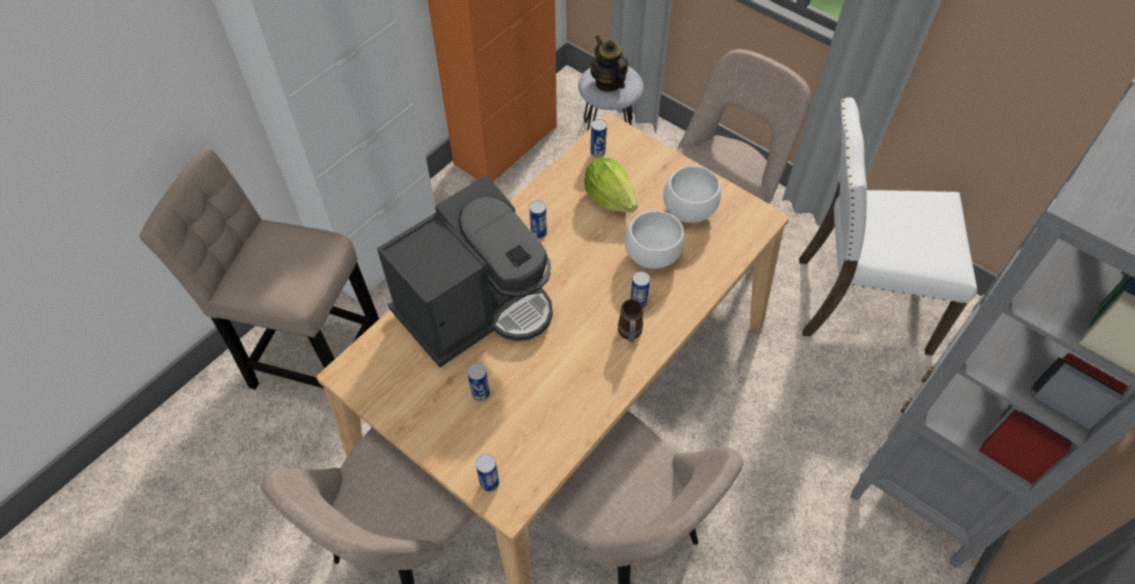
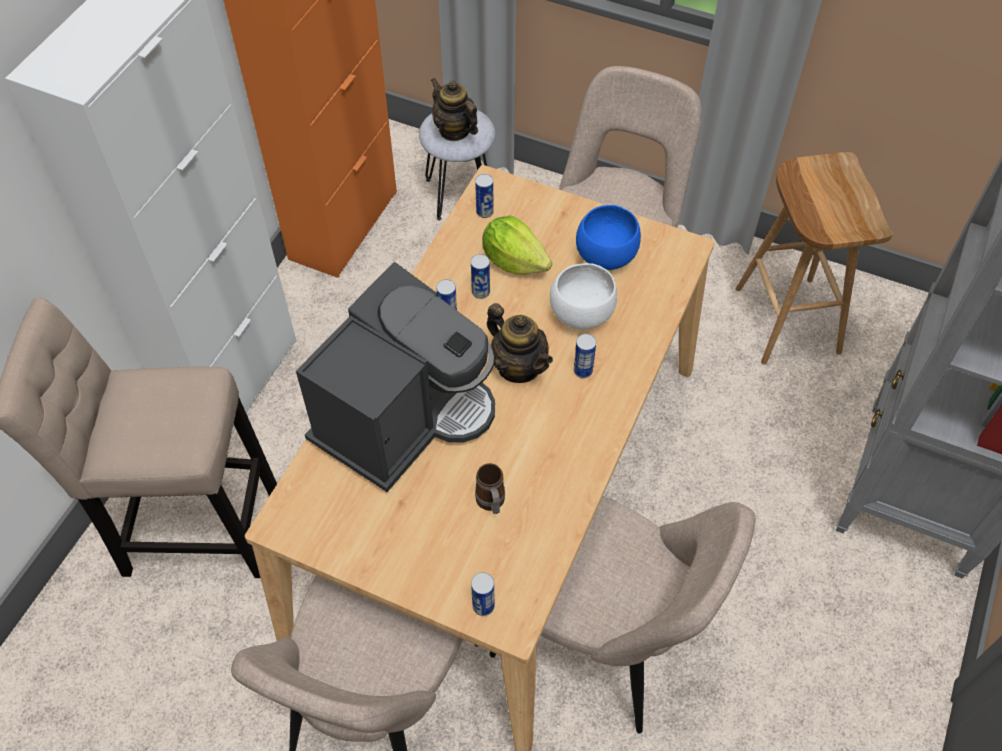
camera: 15 degrees left, 0 degrees up
(480, 394) = (441, 510): can -> can (480, 292)
(584, 288) = (518, 366): none -> teapot
(629, 334) = (584, 407): mug -> mug (491, 504)
(687, 210) = (604, 257): white bowl -> blue bowl
(858, 301) = (785, 319): white chair -> brown stool

